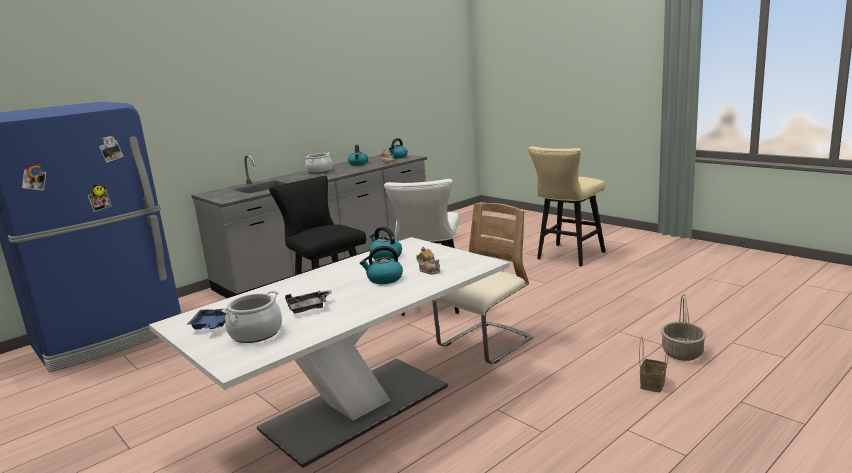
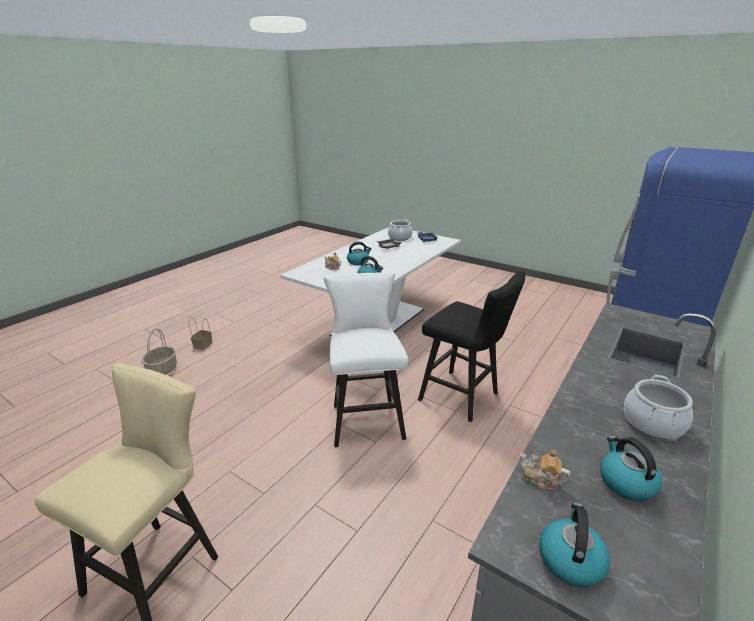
camera: 165 degrees right, 10 degrees up
(485, 344) = (306, 370): beige chair -> none

